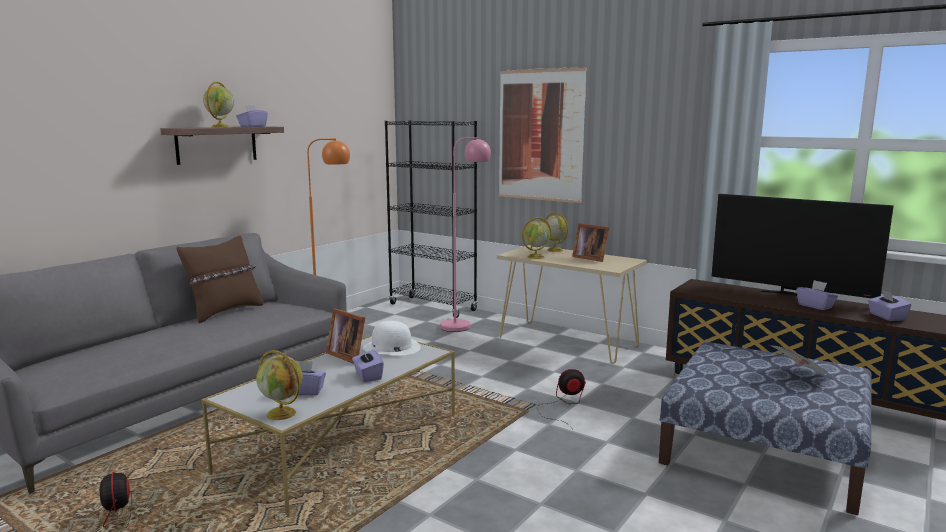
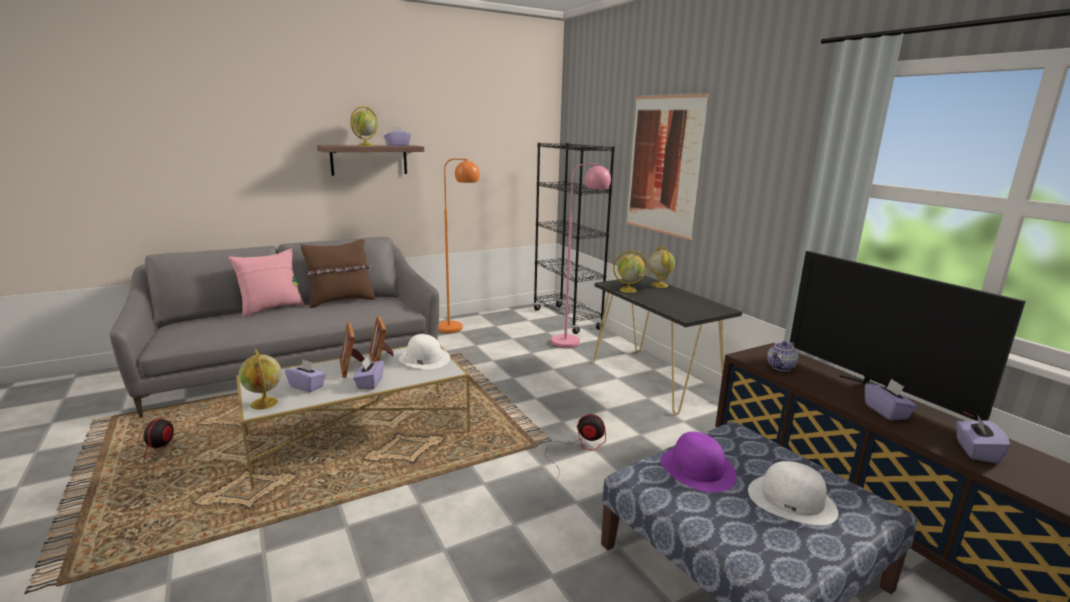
camera: 25 degrees right, 5 degrees up
(150, 331) = (271, 309): none -> pink pillow
(568, 341) = (655, 379): beige console table -> black console table
(590, 258) = (681, 300): picture frame -> picture frame (352, 367)
(719, 293) = (781, 367): none -> teapot
(723, 373) = (697, 469): none -> purple hat
(801, 376) = (792, 500): newspaper -> white hat

